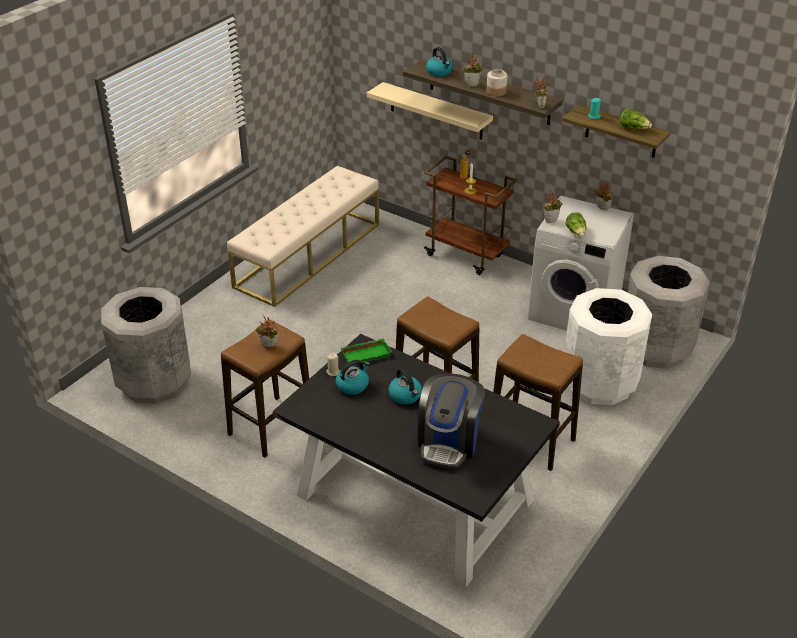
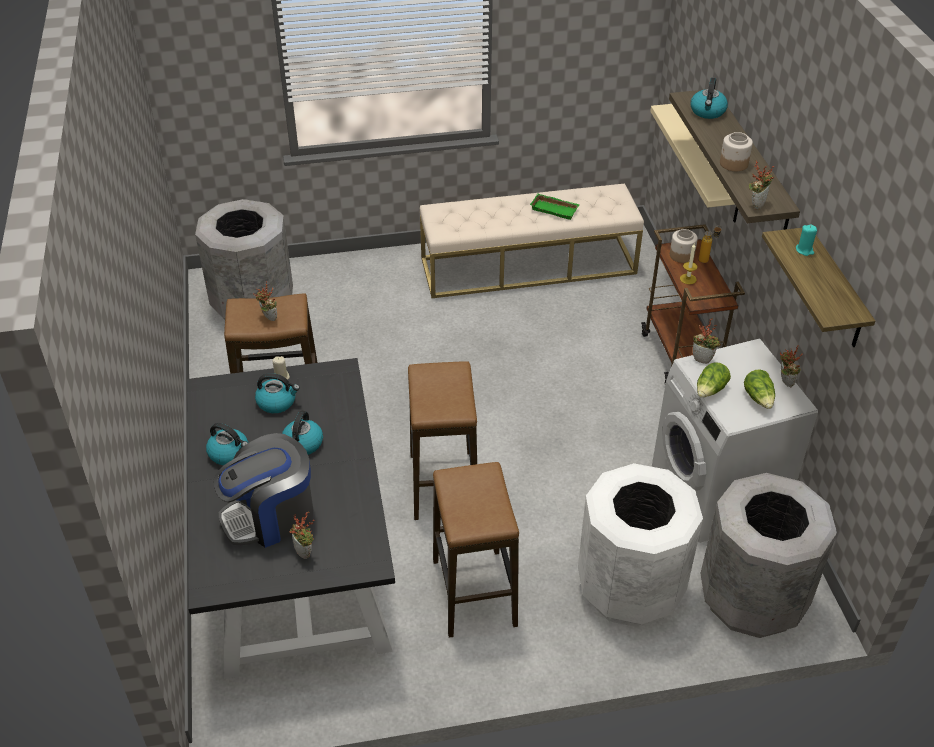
camera: 45 degrees right, 5 degrees up
(366, 353) = (332, 380): green tray -> green tray (555, 209)
(371, 429) = (229, 453): none -> kettle
(449, 181) = (681, 255): none -> jar
(472, 84) = (721, 143): potted plant -> potted plant (305, 552)
(633, 128) = (829, 291): lettuce -> lettuce (759, 398)

